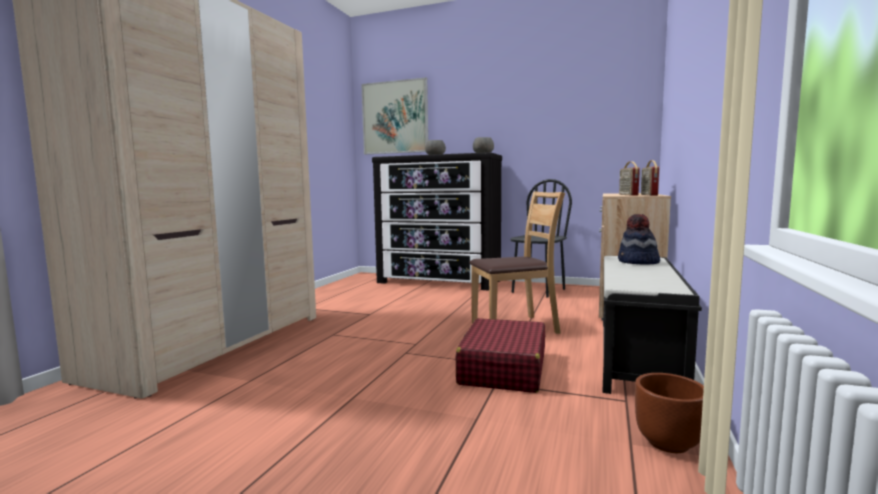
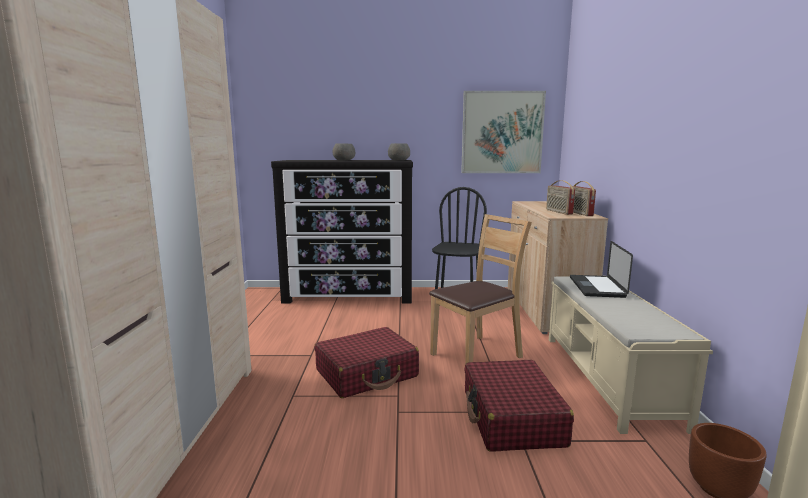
camera: 20 degrees left, 5 degrees up
(395, 117) = (287, 112): picture -> picture (502, 132)
(403, 329) = (367, 373): none -> red suitcase
(638, 262) = (596, 287): hat -> laptop
(638, 356) = (608, 378): black bench -> beige bench

